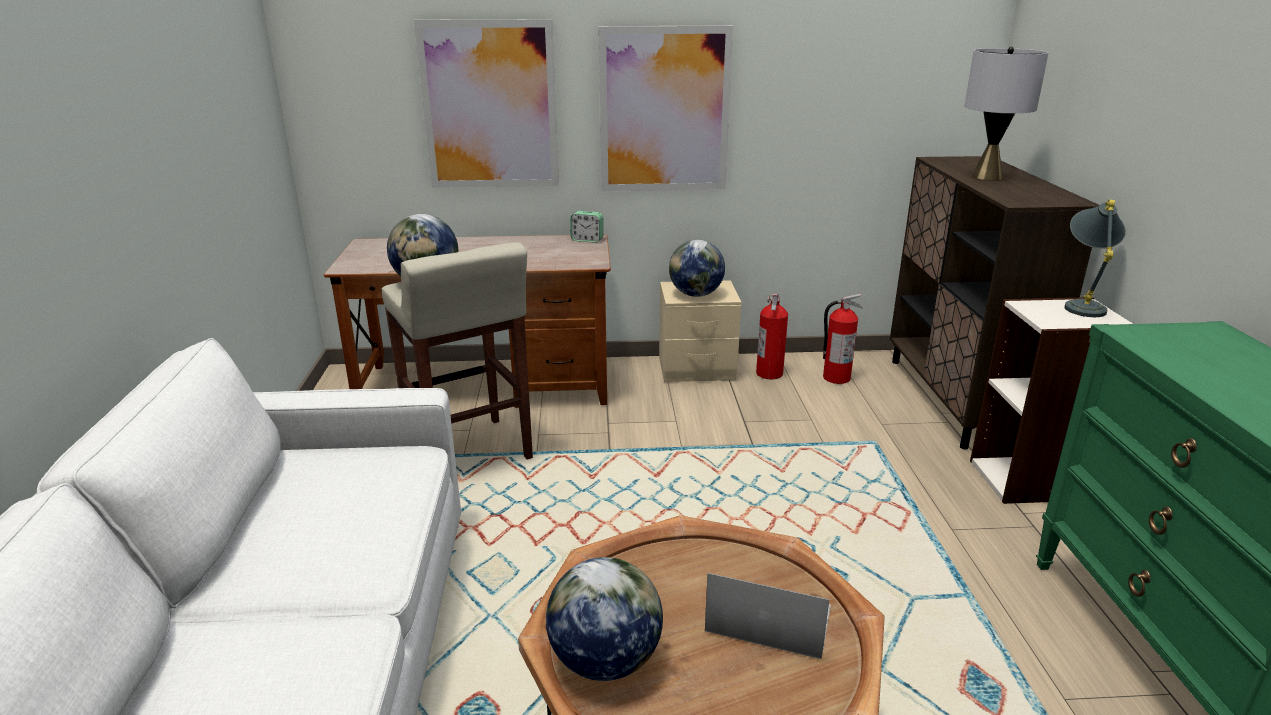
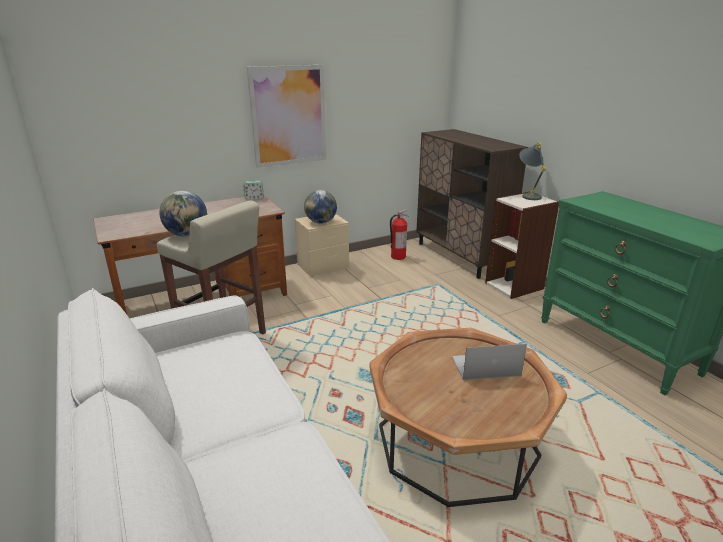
camera: 25 degrees left, 0 degrees up
(490, 106) = (182, 120): picture -> none
(605, 661) = (429, 407): globe -> none
(770, 373) = (363, 261): fire extinguisher -> none
(986, 177) = (465, 138): grey table lamp -> none

